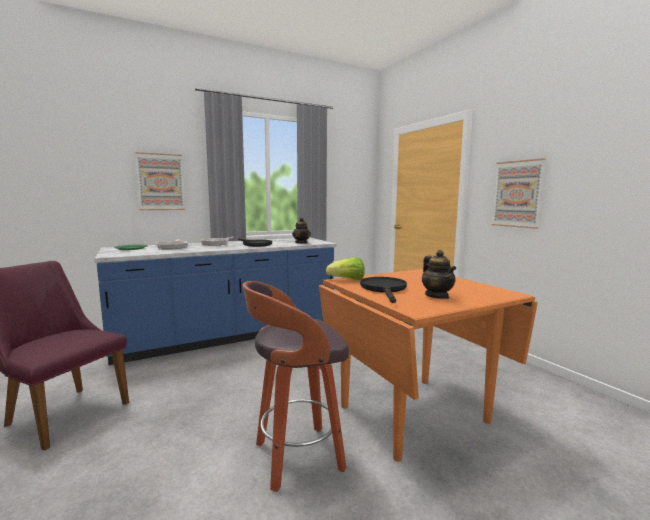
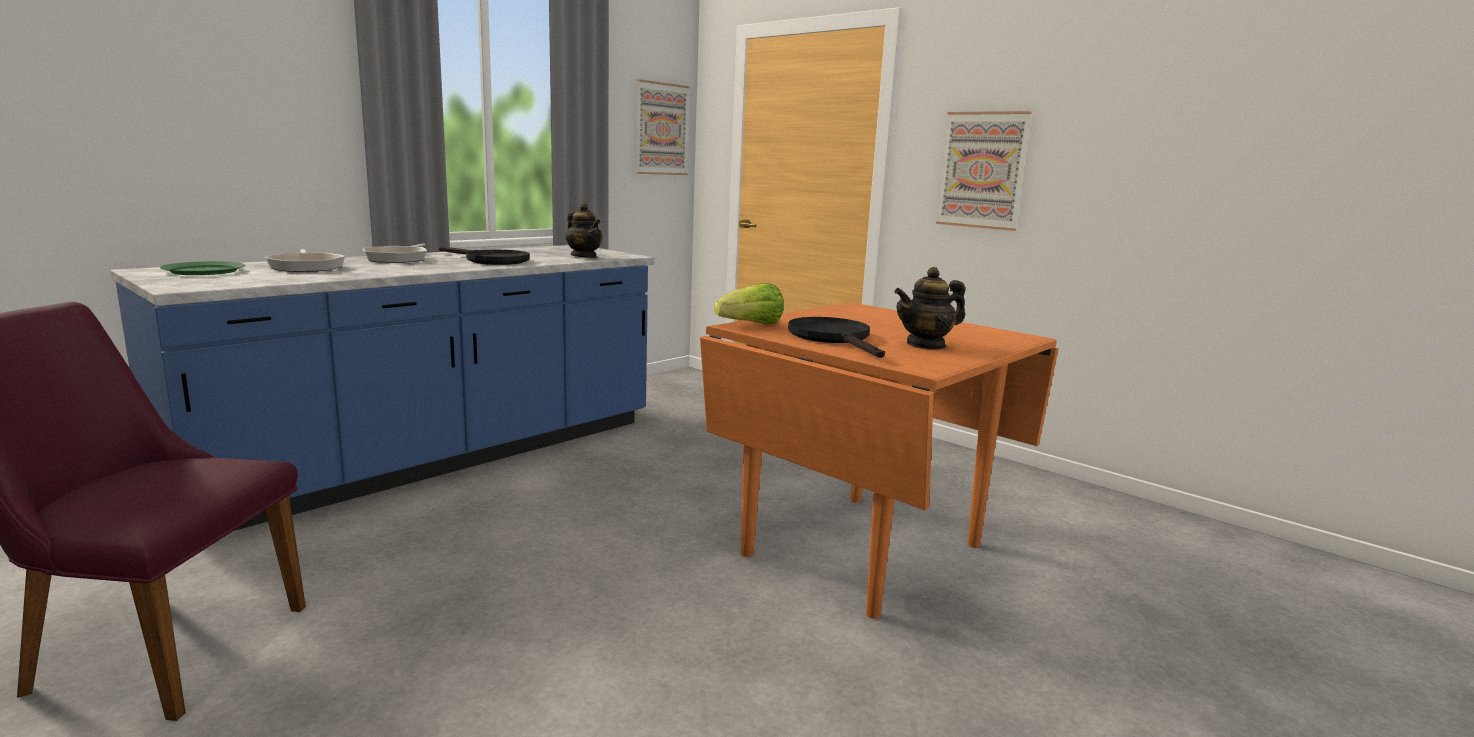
camera: 20 degrees left, 5 degrees up
(160, 182) = (244, 111): picture -> picture (661, 129)
(296, 458) = (714, 641): stool -> none
(437, 296) = (926, 345): teapot -> teapot turned 105 degrees clockwise

